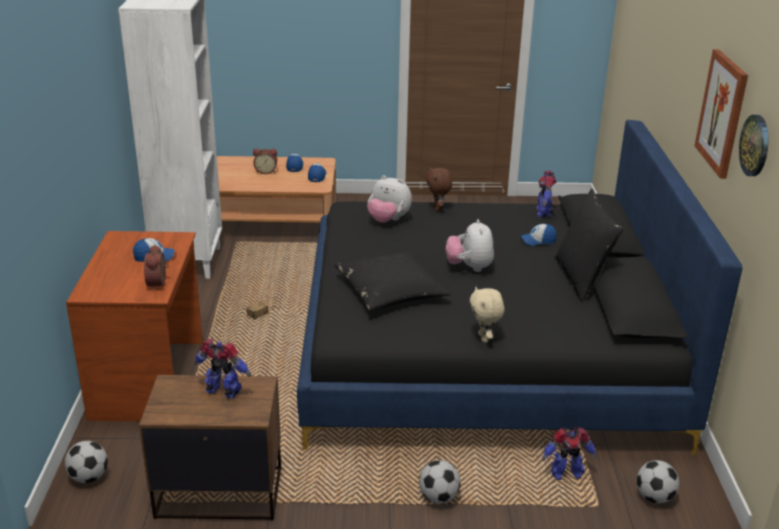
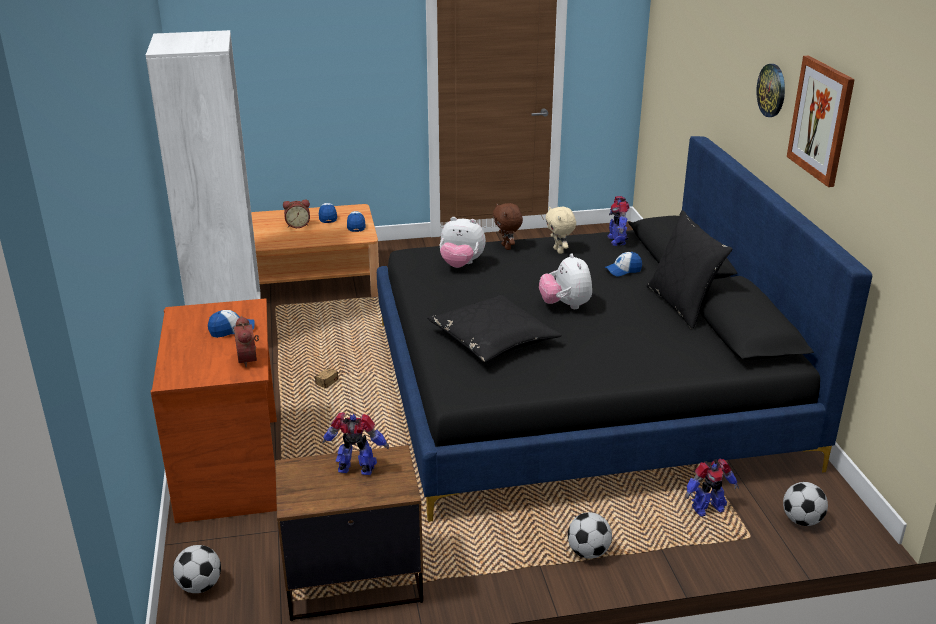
camera: 10 degrees left, 0 degrees up
(484, 338) = (610, 378): beige plush toy -> beige plush toy (559, 251)
(755, 145) = (873, 150): wall clock -> wall clock (772, 90)

